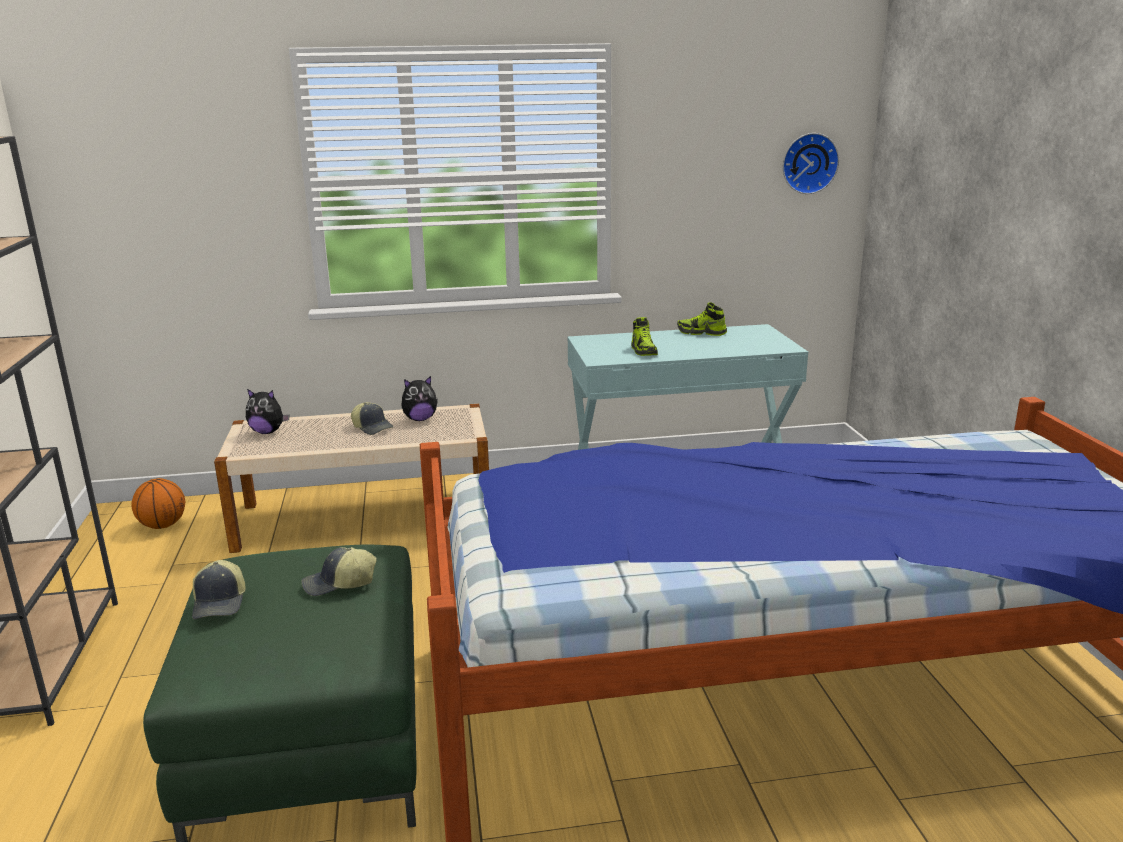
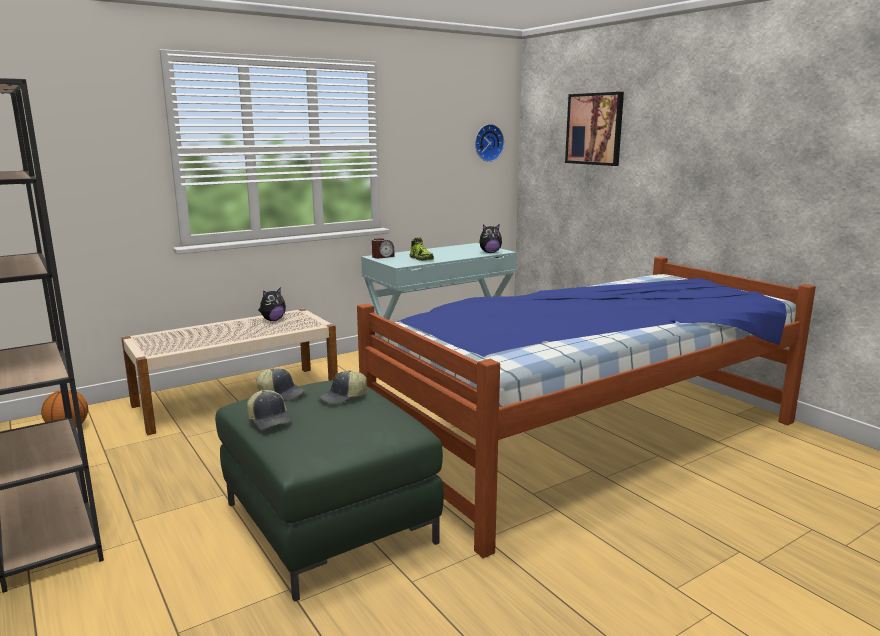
camera: 25 degrees left, 5 degrees down
(268, 432) = (161, 339): plush toy -> plush toy (490, 252)
(373, 427) = (243, 328): cap -> cap (282, 394)
(595, 340) = (383, 257): none -> alarm clock
(701, 333) = (443, 249): shoe -> none
(969, 152) = (594, 129): none -> picture

